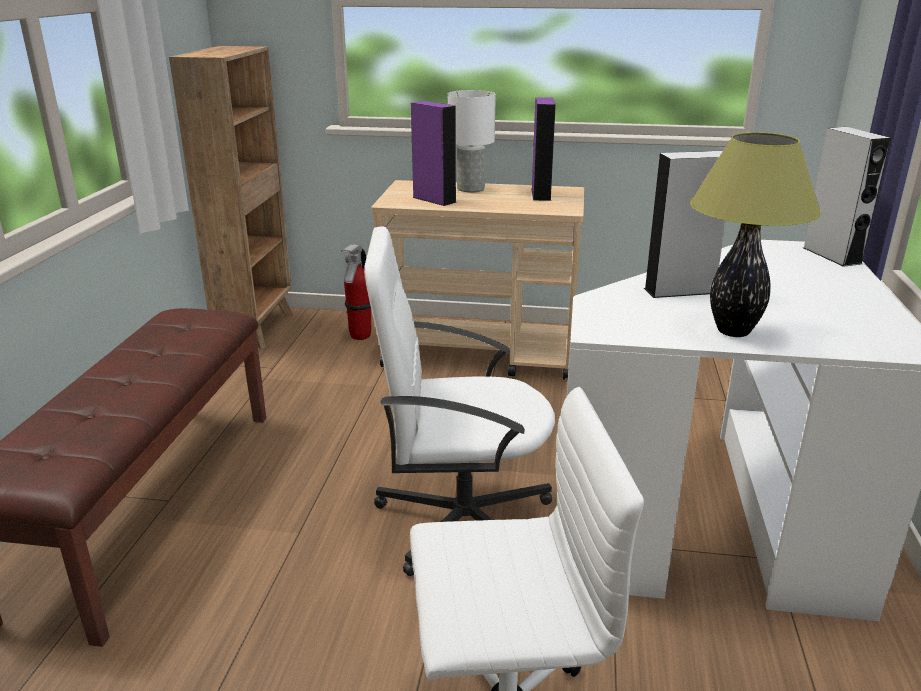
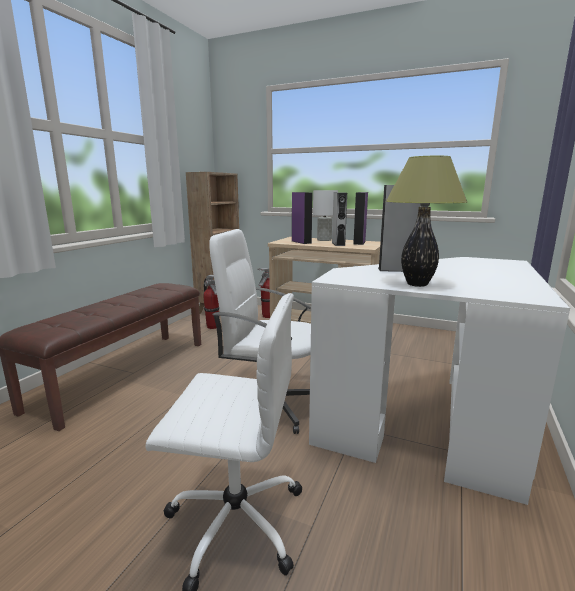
camera: 15 degrees right, 10 degrees down
(266, 374) = (213, 327): none -> fire extinguisher
(832, 255) = (512, 264): grey speaker -> grey speaker (338, 244)

